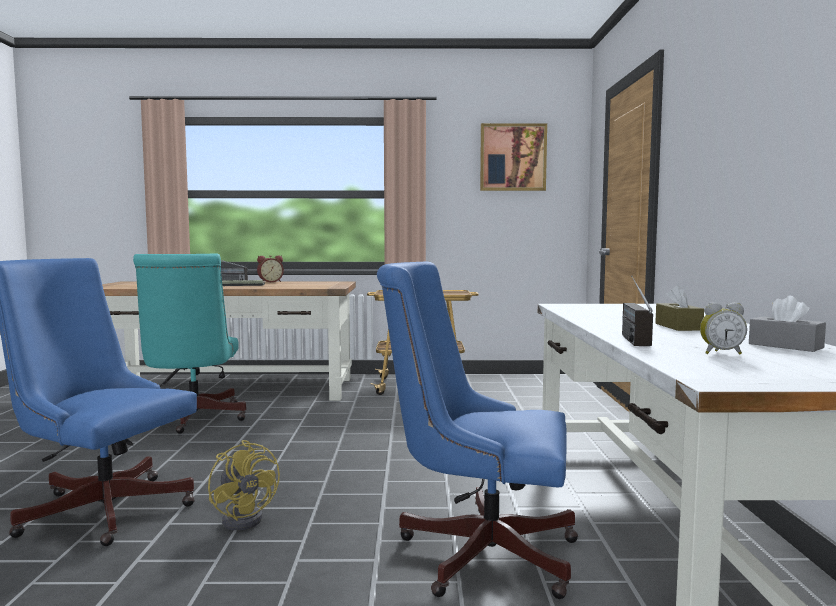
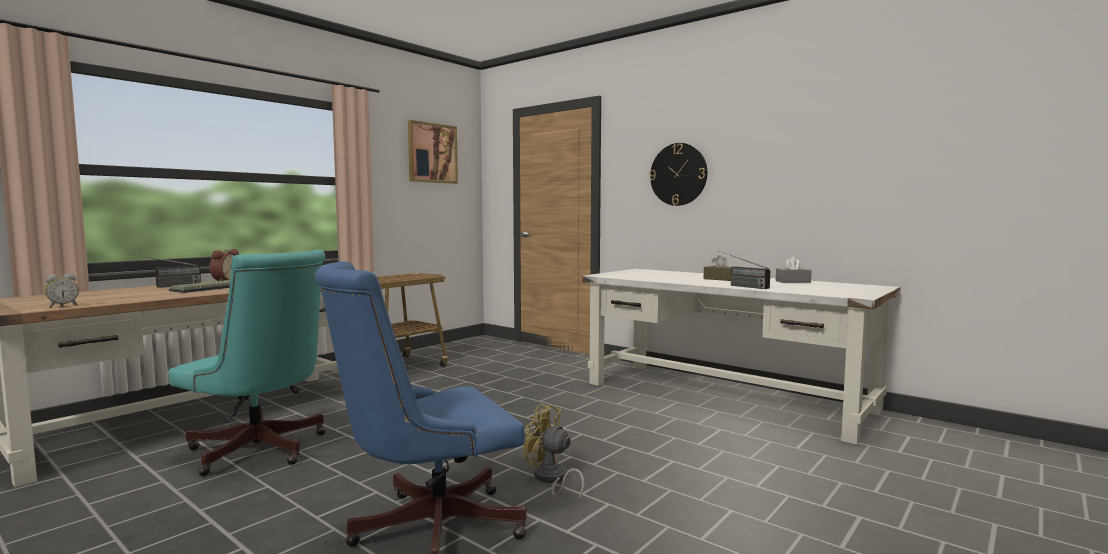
camera: 50 degrees left, 0 degrees up
(247, 518) = (551, 479): yellow fan -> yellow fan turned 150 degrees counterclockwise
(477, 551) = (695, 436): blue office chair -> none
(718, 153) = (678, 174): none -> wall clock
(720, 353) = (799, 287): alarm clock -> alarm clock (63, 306)

